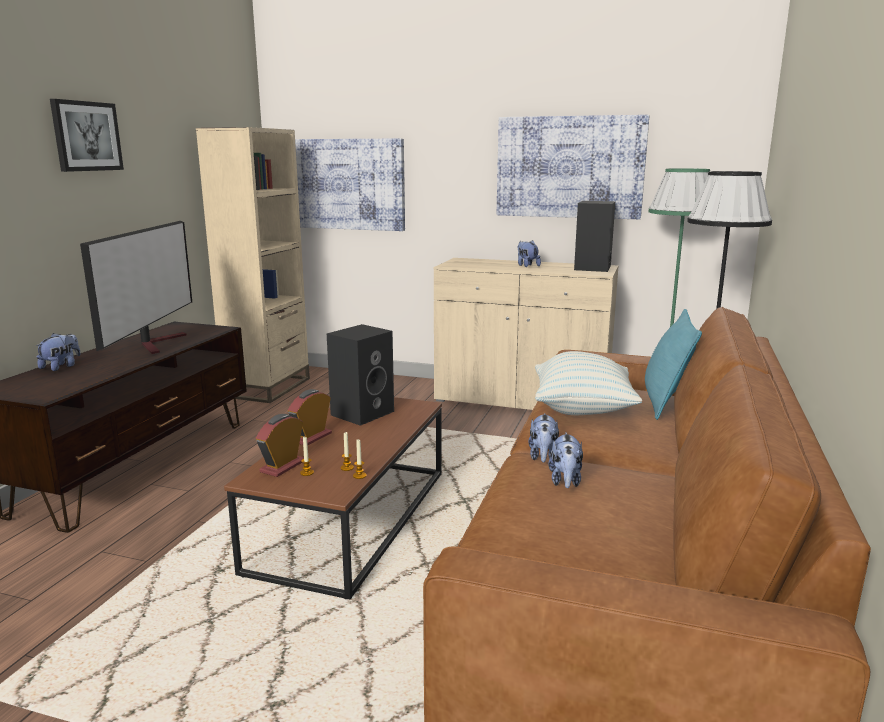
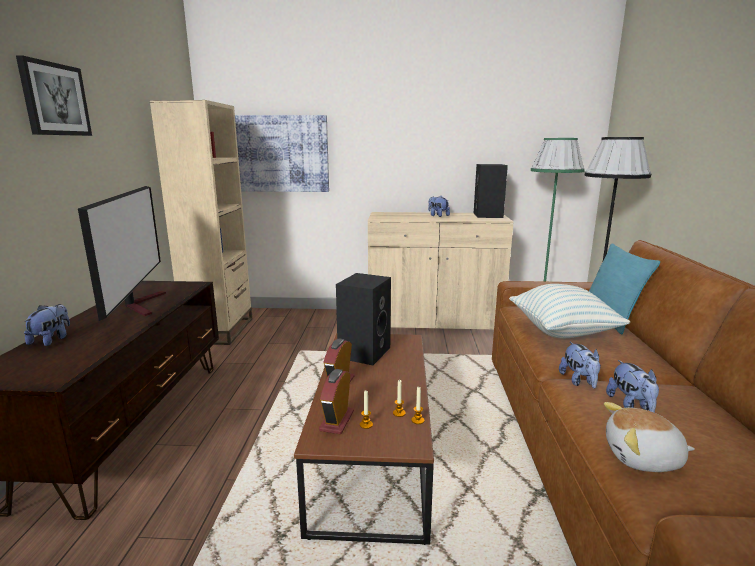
camera: 15 degrees left, 0 degrees up
(514, 520) = (643, 458): none -> plush toy
(570, 167) = (464, 138): picture -> none

